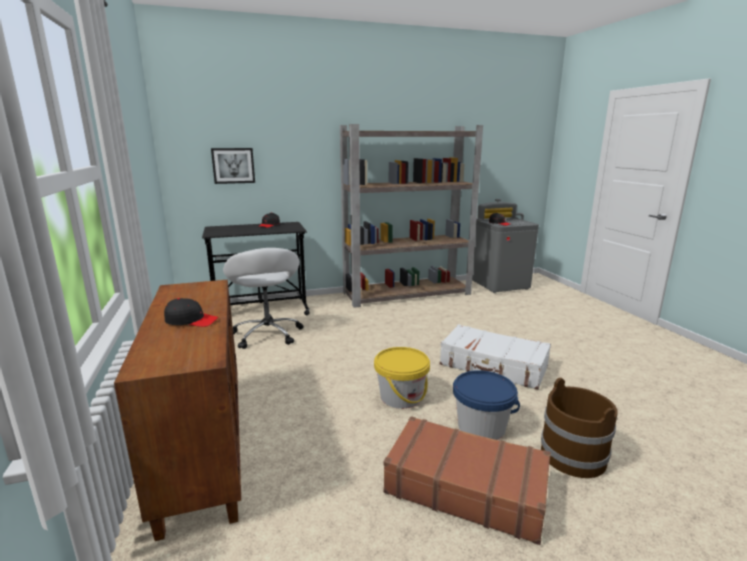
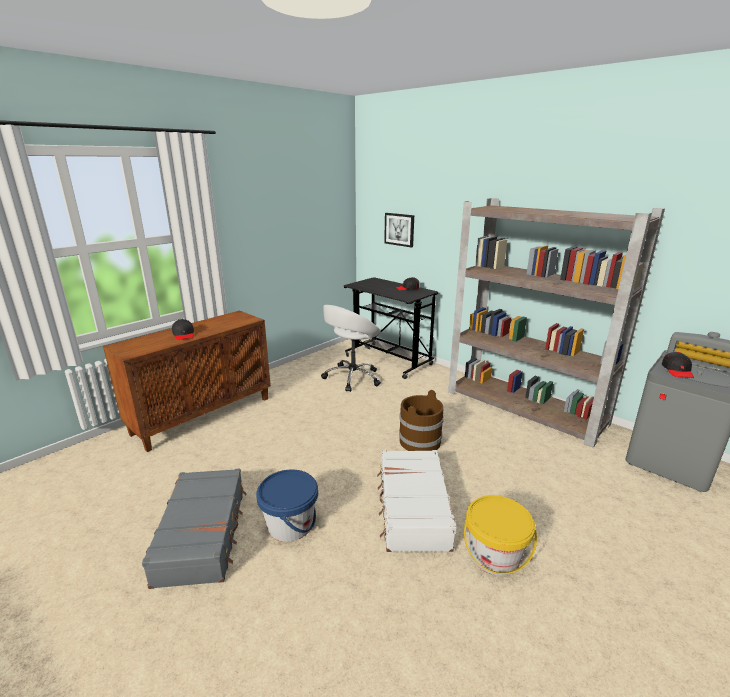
camera: 60 degrees right, 5 degrees up
(401, 397) = (308, 467): yellow bucket -> yellow bucket (494, 555)
(465, 487) = (203, 534): brown suitcase -> grey suitcase
(573, 456) = (275, 599): brown bucket -> brown bucket (420, 441)

